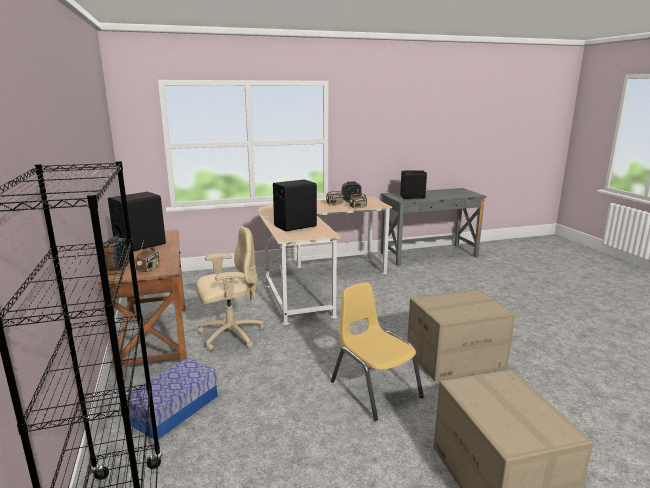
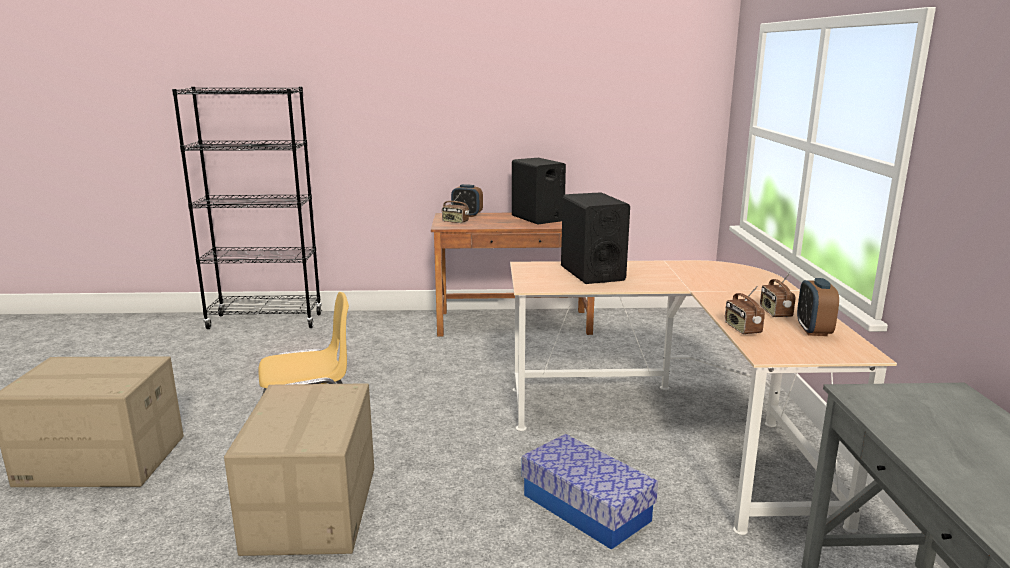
camera: 105 degrees right, 0 degrees up
(174, 409) = (377, 332): storage box -> storage box (586, 507)
(230, 335) = (502, 356): beige office chair -> none
(413, 197) = (910, 417): black speaker -> none

